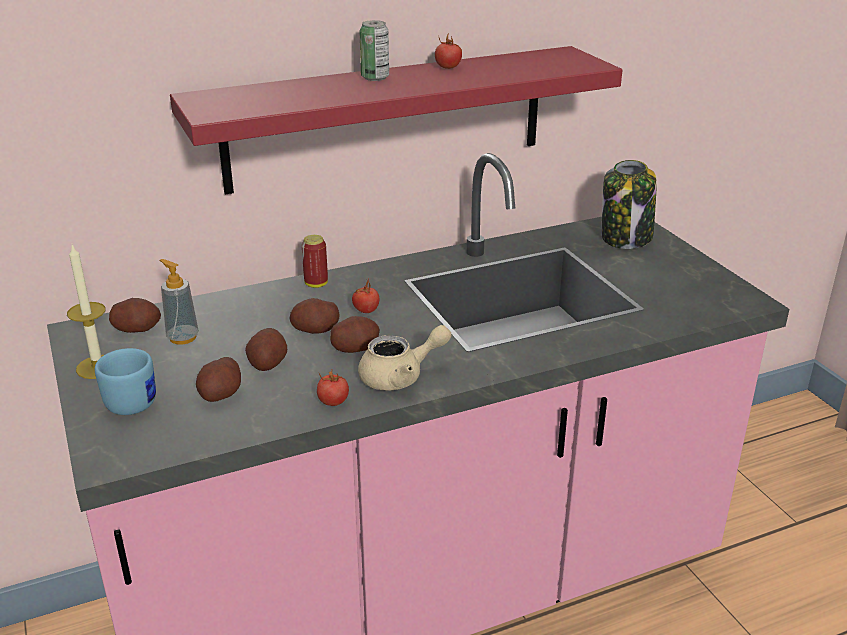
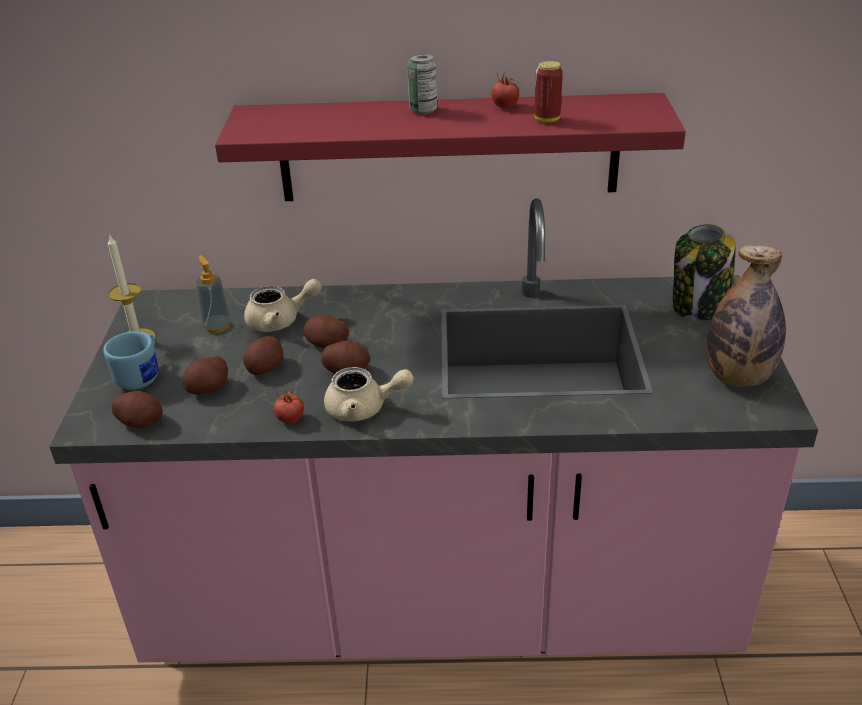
camera: 25 degrees right, 5 degrees up
(137, 329) = (189, 310): potato -> potato (141, 422)
(249, 319) = (280, 321): none -> beige teapot
(316, 284) = (361, 297): can -> can (547, 119)
(366, 310) = (384, 334): tomato -> none
(700, 284) = (738, 377): none -> bottle

